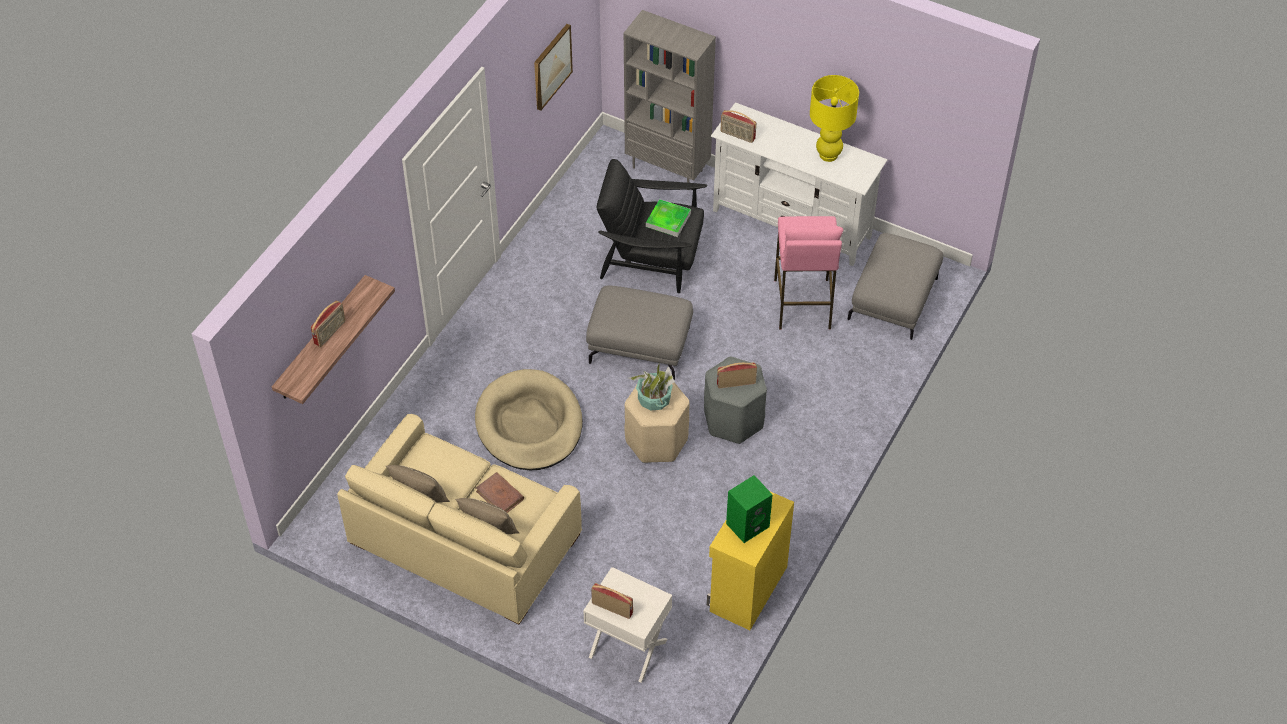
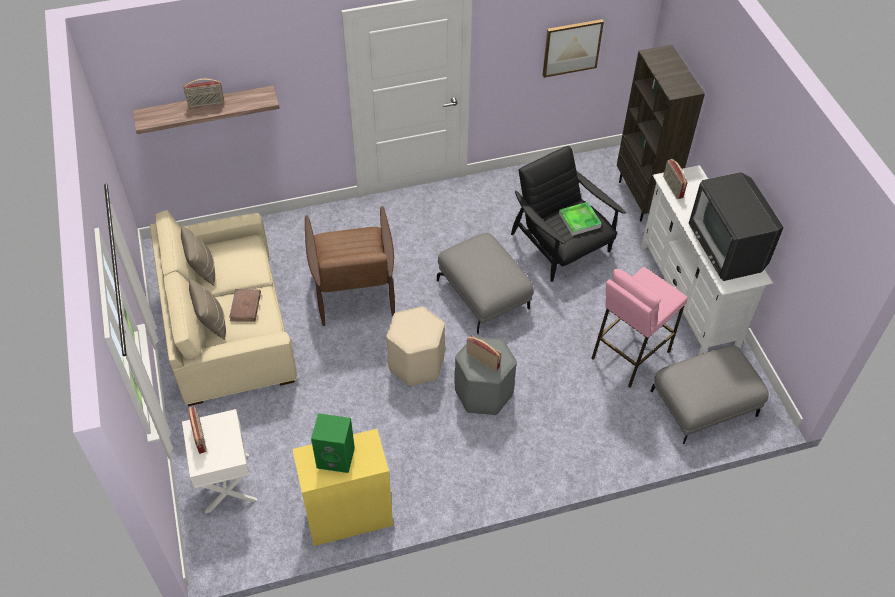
camera: 45 degrees right, 0 degrees up
(529, 424) = (353, 288): beige dog bed -> brown armchair
(654, 399) = (415, 325): potted plant -> none
(668, 168) = (643, 198): grey bookcase -> brown bookcase
(829, 155) = (727, 247): yellow table lamp -> television

